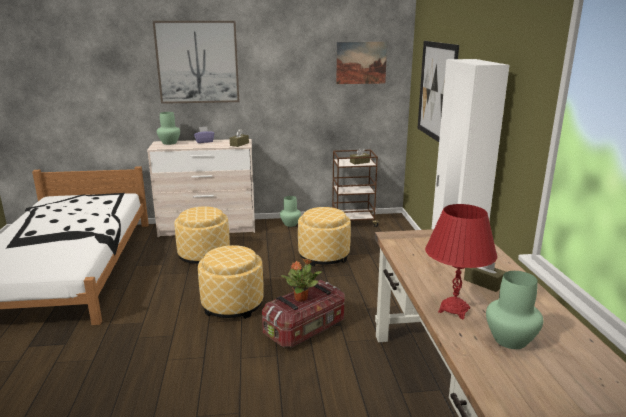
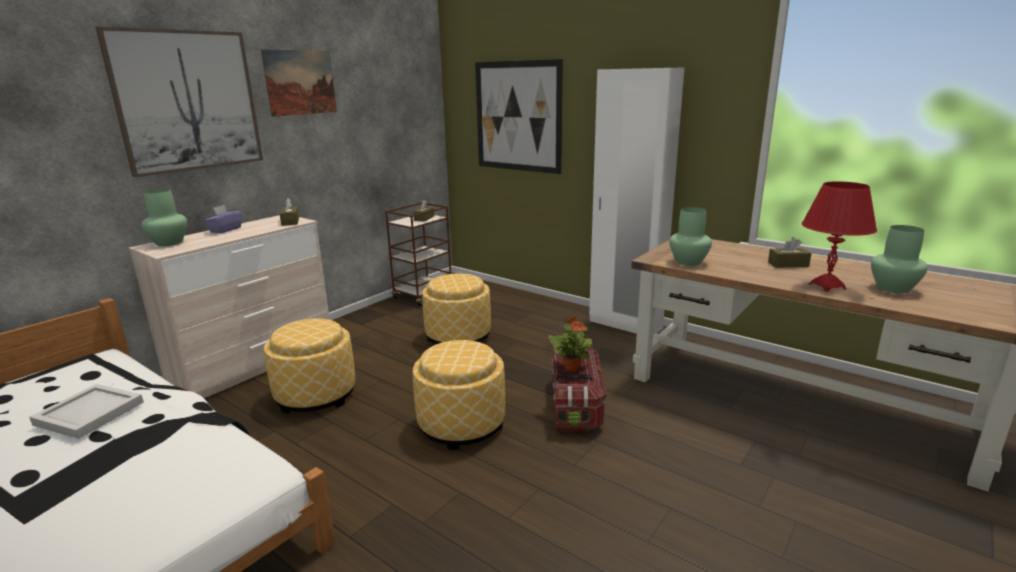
camera: 45 degrees left, 0 degrees up
(77, 217) = (89, 414): none -> white tray
(290, 224) = (358, 321): green vase -> green vase (688, 262)
(361, 63) = (397, 94): picture -> picture (300, 82)

